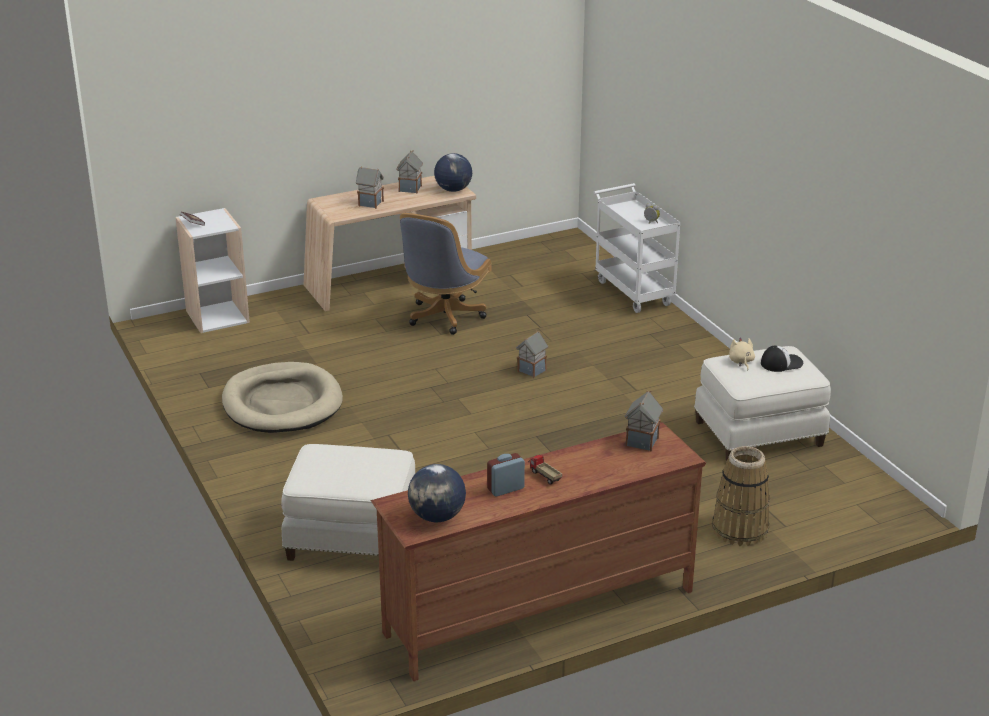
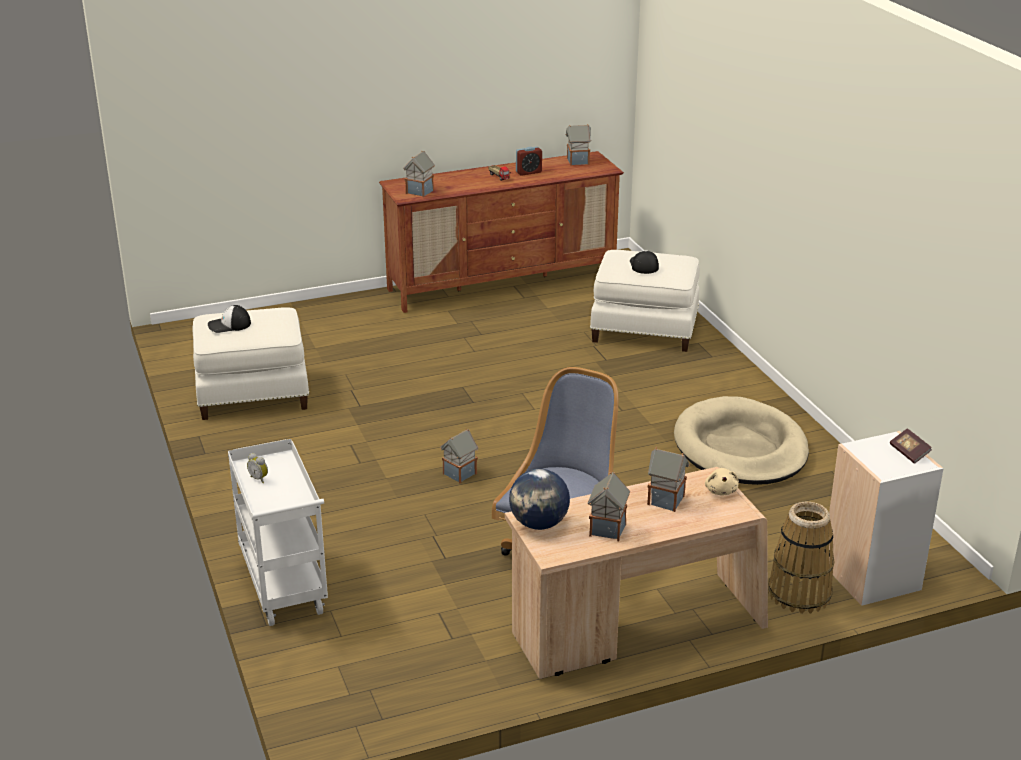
camera: 175 degrees left, 0 degrees up
(354, 461) = (643, 265): none -> cap
(437, 517) = (577, 161): globe -> toy house
(740, 529) = (325, 323): basket -> basket (799, 594)
(741, 362) = (266, 331): beige plush toy -> beige plush toy (721, 490)

